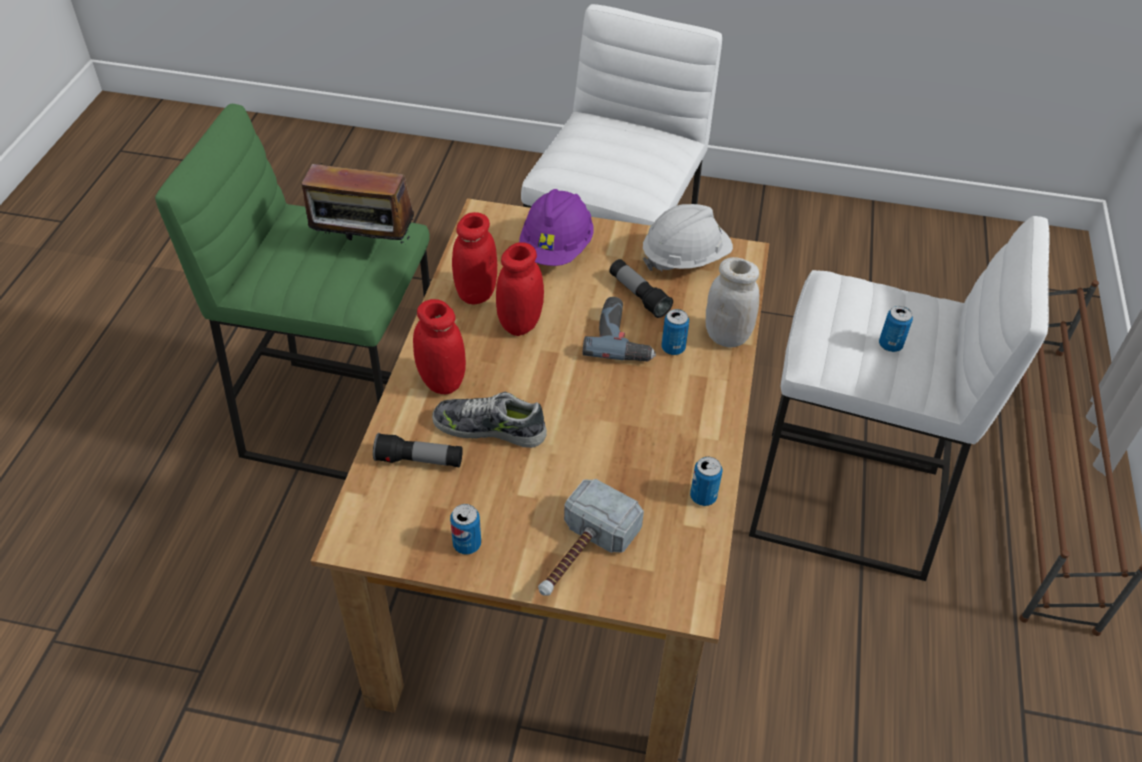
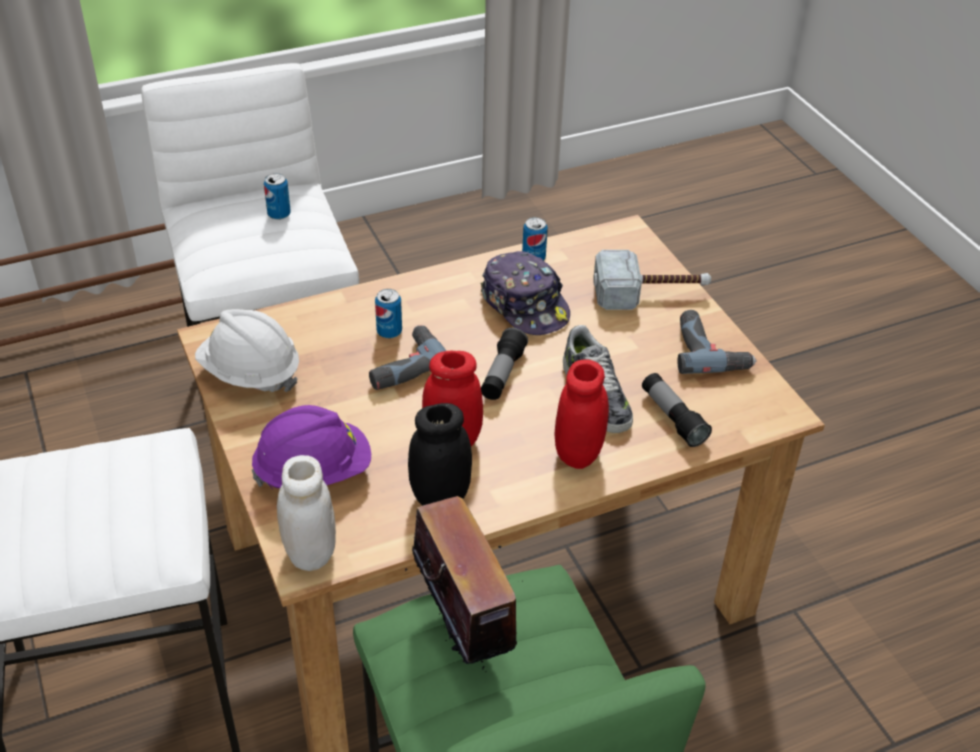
camera: 125 degrees left, 5 degrees down
(467, 544) = (709, 350): can -> power drill
(476, 293) = (440, 496): red jar -> black jar
(638, 295) = (336, 381): flashlight -> flashlight (502, 374)
(639, 450) = (525, 305): none -> cap
(727, 336) = (343, 307): white jar -> white jar (310, 553)

